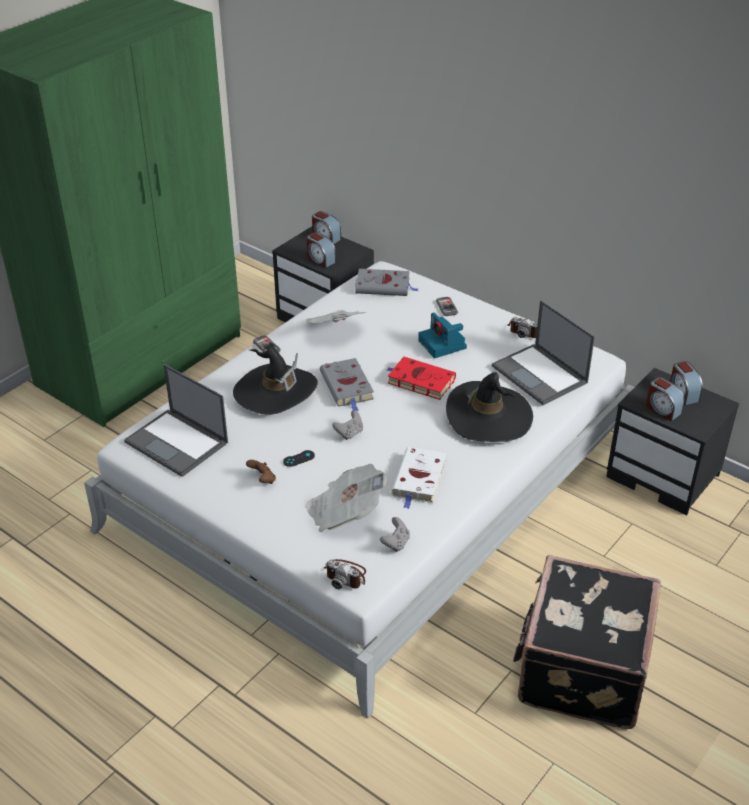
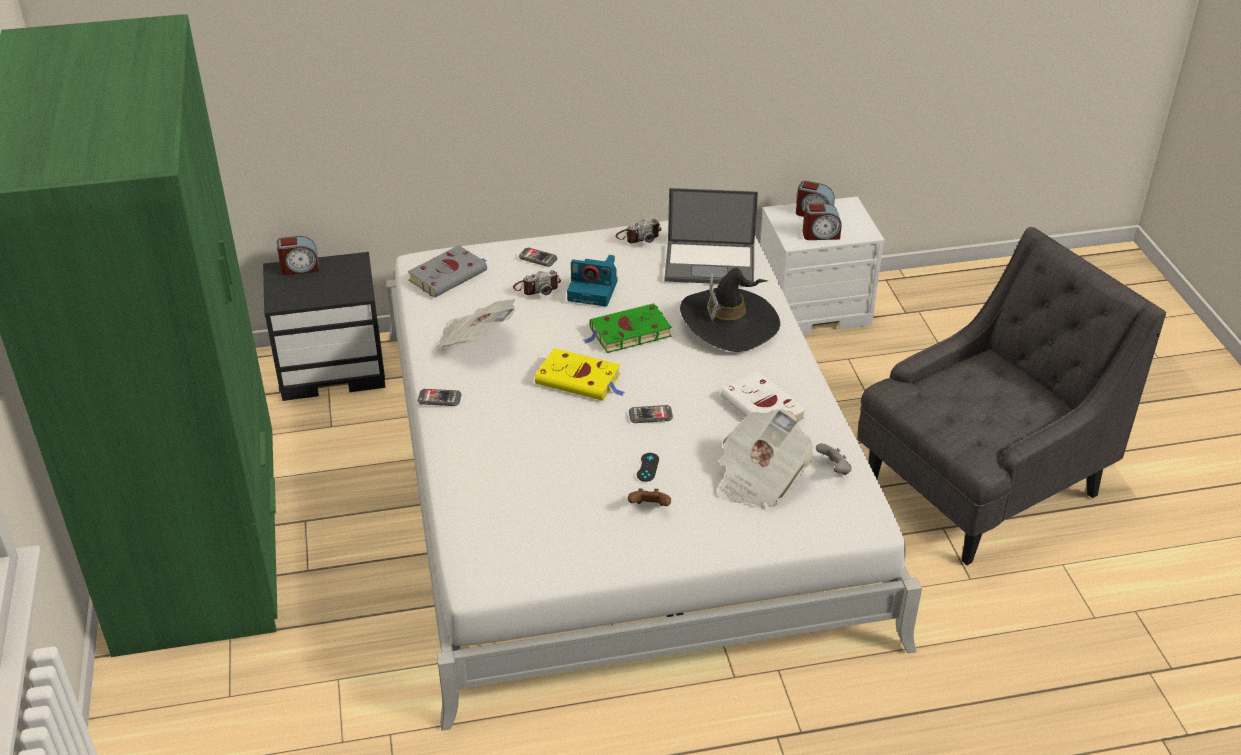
camera: 50 degrees left, 0 degrees up
(178, 443) = (518, 539): laptop -> none
(275, 392) = (526, 429): black hat -> none
(320, 260) = (333, 291): alarm clock -> none
(346, 575) = (845, 522): camera -> camera (537, 287)
(347, 387) = (580, 380): grey book -> yellow book
(349, 433) = (650, 415): grey game controller -> phone
(419, 381) = (628, 333): red book -> green book
(580, 669) = (979, 488): black suitcase -> grey armchair
(664, 476) = (814, 307): black nightstand -> white nightstand

